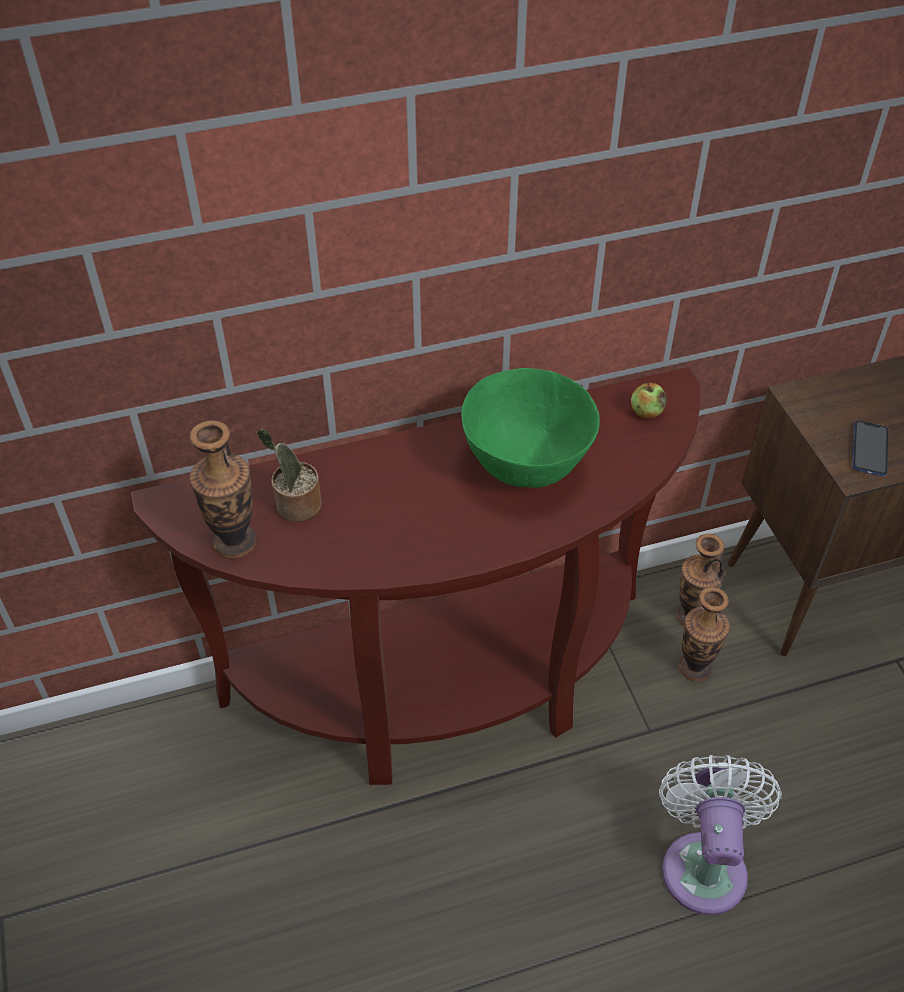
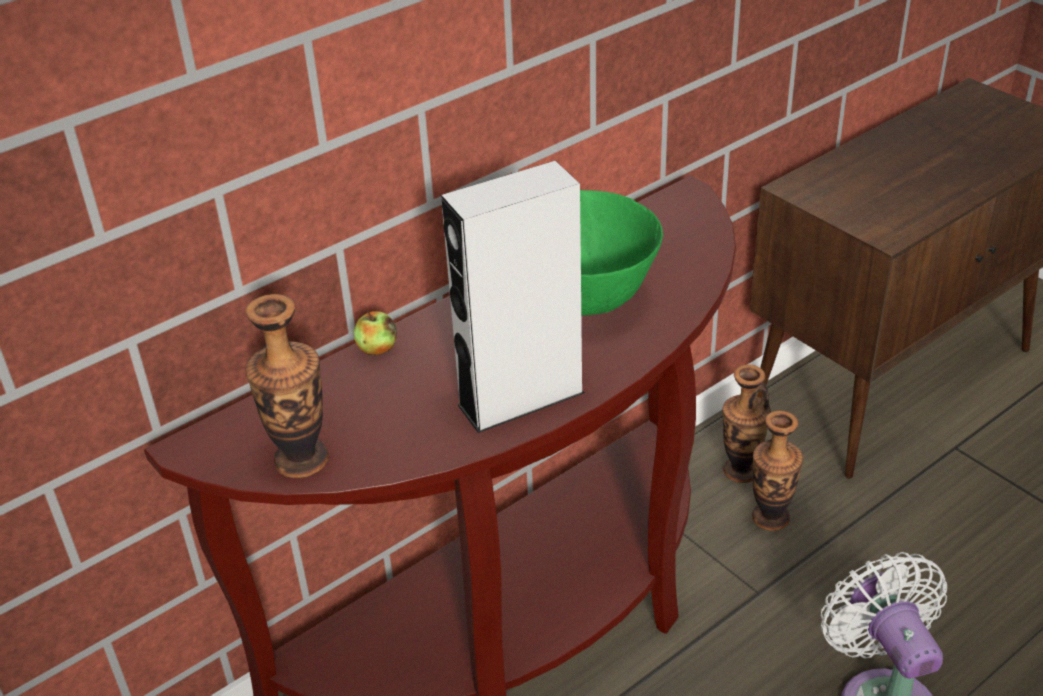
camera: 20 degrees left, 10 degrees down
(295, 506) = (353, 406): potted plant -> none
(425, 544) = (521, 398): none -> grey speaker
(646, 412) = (675, 221): apple -> apple (377, 348)
(869, 449) = (888, 213): phone -> none

